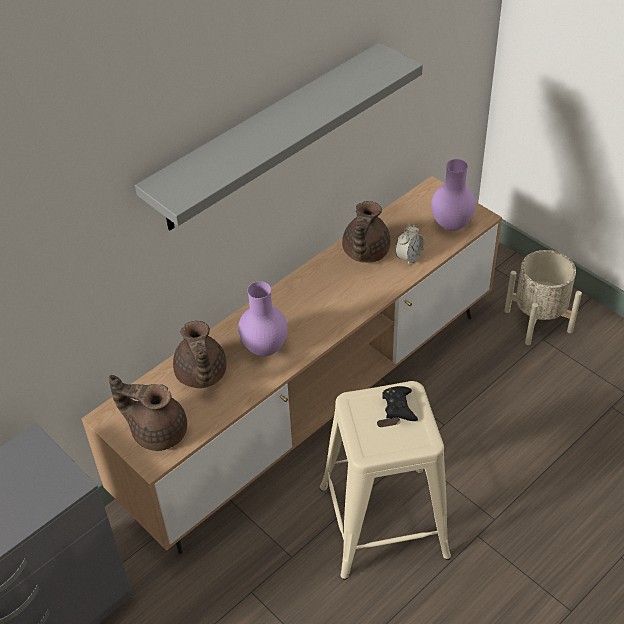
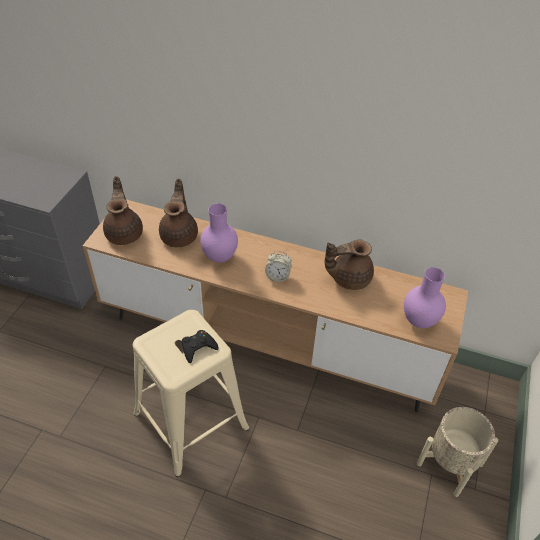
camera: 60 degrees right, 0 degrees up
(201, 375) = (180, 235): brown teapot -> brown teapot turned 135 degrees clockwise
(268, 137) = (304, 127): grey shelf -> none
(409, 257) = (362, 306): alarm clock -> alarm clock (277, 277)

